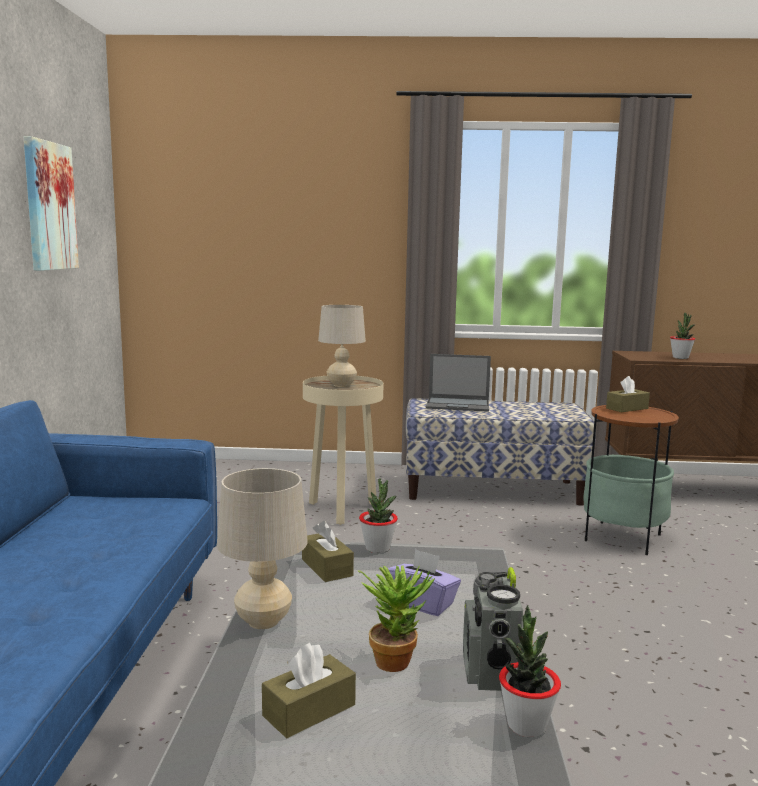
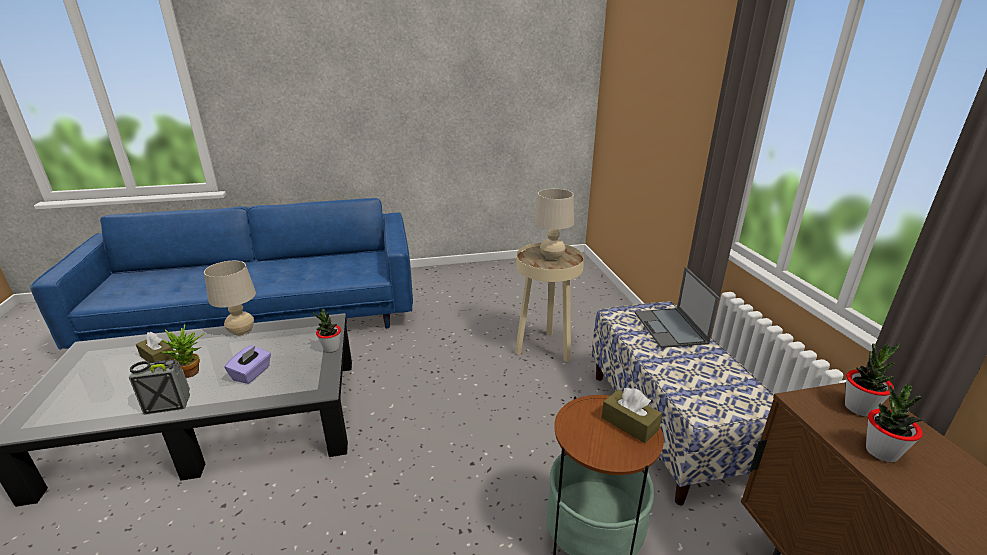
camera: 75 degrees right, 15 degrees up
(49, 206) = (500, 83): picture -> none
(327, 567) = (303, 336): brown tissue box -> none
(526, 725) = (115, 419): potted plant -> potted plant (859, 408)

